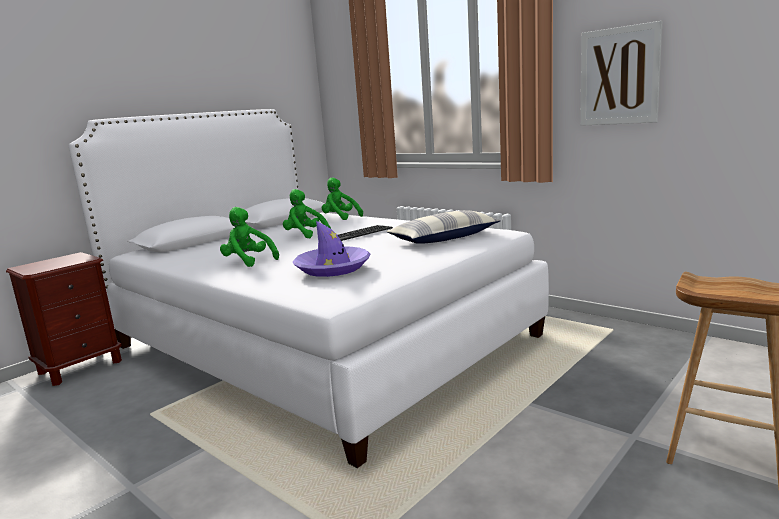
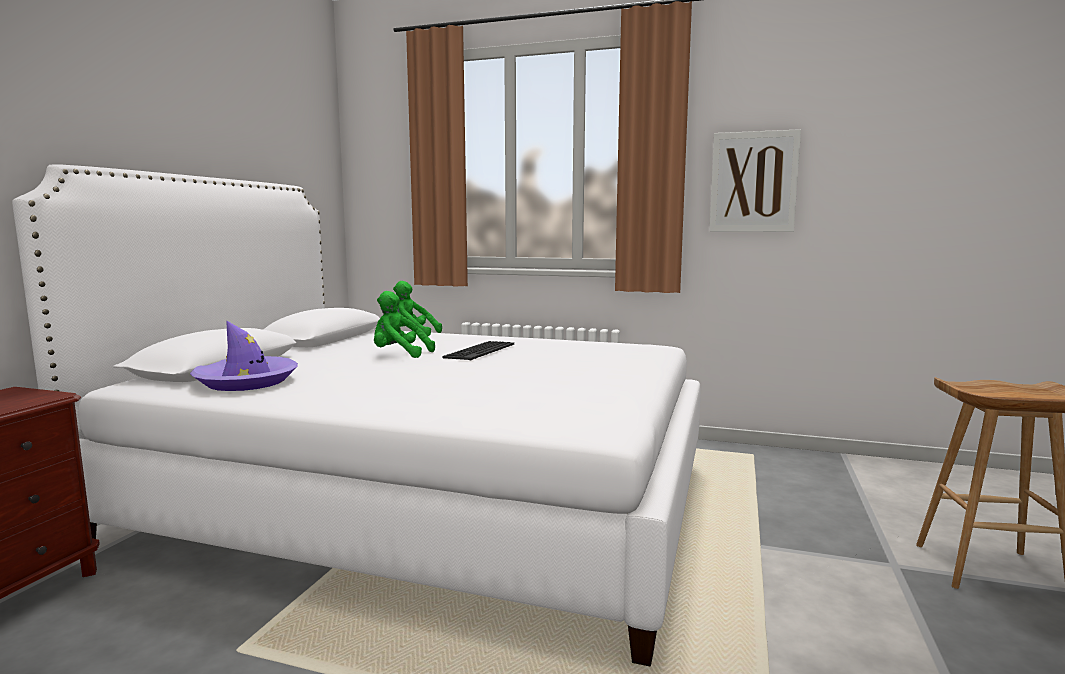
camera: 25 degrees left, 5 degrees down
(248, 261) = (375, 388): green plush toy -> none
(332, 268) = (532, 390): purple hat -> purple hat (246, 382)
(444, 238) = (601, 354): pillow -> none

